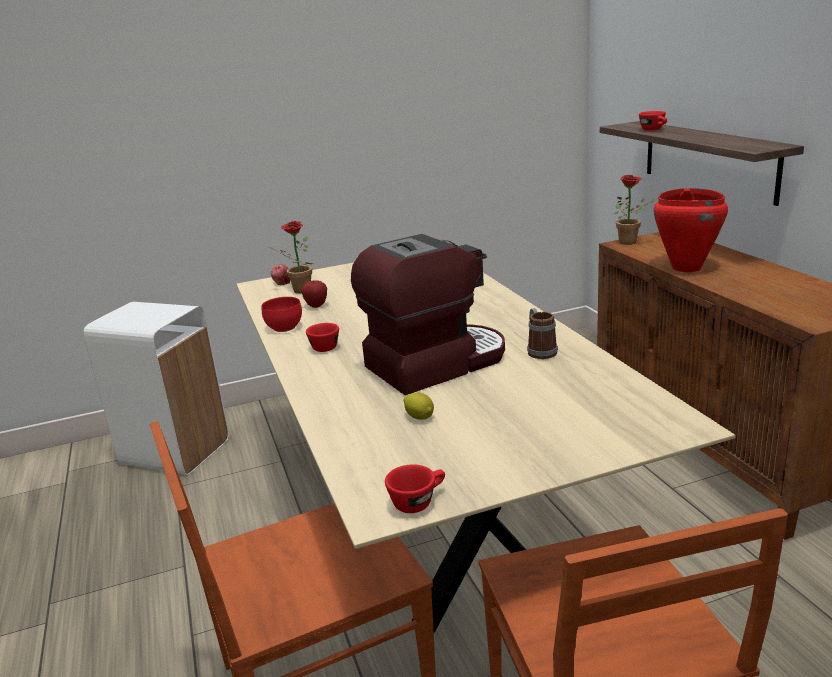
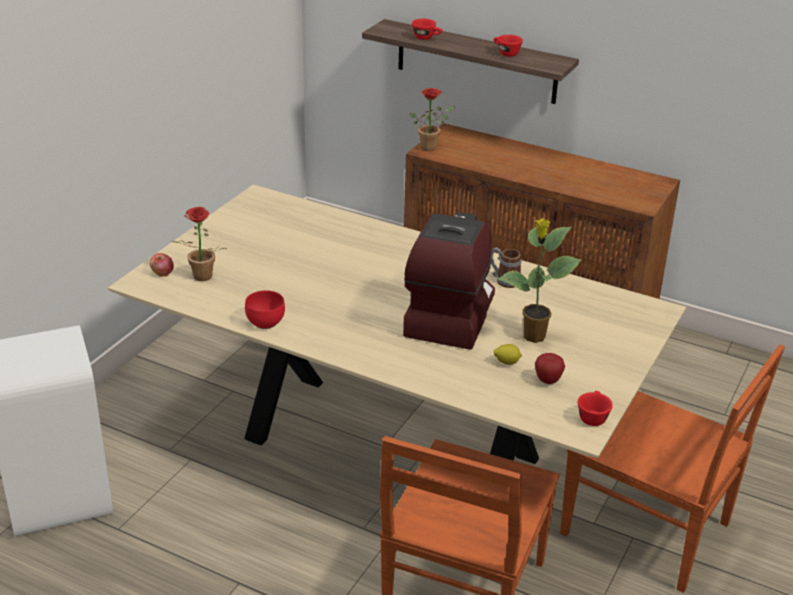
camera: 45 degrees left, 10 degrees up
(316, 306) = (252, 290): apple -> apple (548, 380)
(324, 346) = (336, 329): red cup -> red cup (505, 53)
(486, 405) = (533, 337): none -> potted plant
(685, 268) = (508, 170): red cooking pot -> none

